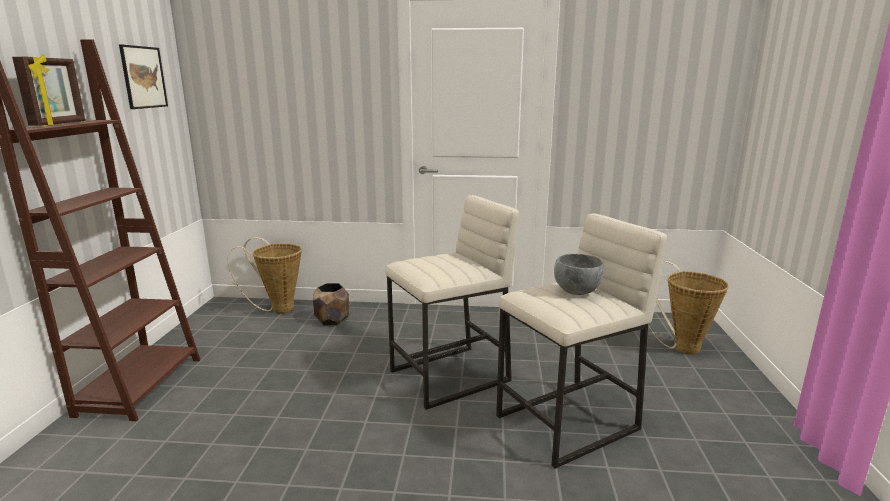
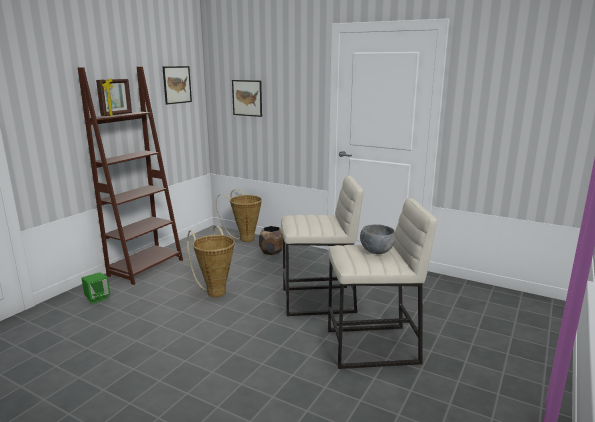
camera: 25 degrees right, 0 degrees up
(76, 465) = (97, 298): none -> green speaker
(262, 98) = (247, 98): none -> picture
(679, 347) = (515, 320): basket -> basket (215, 291)

